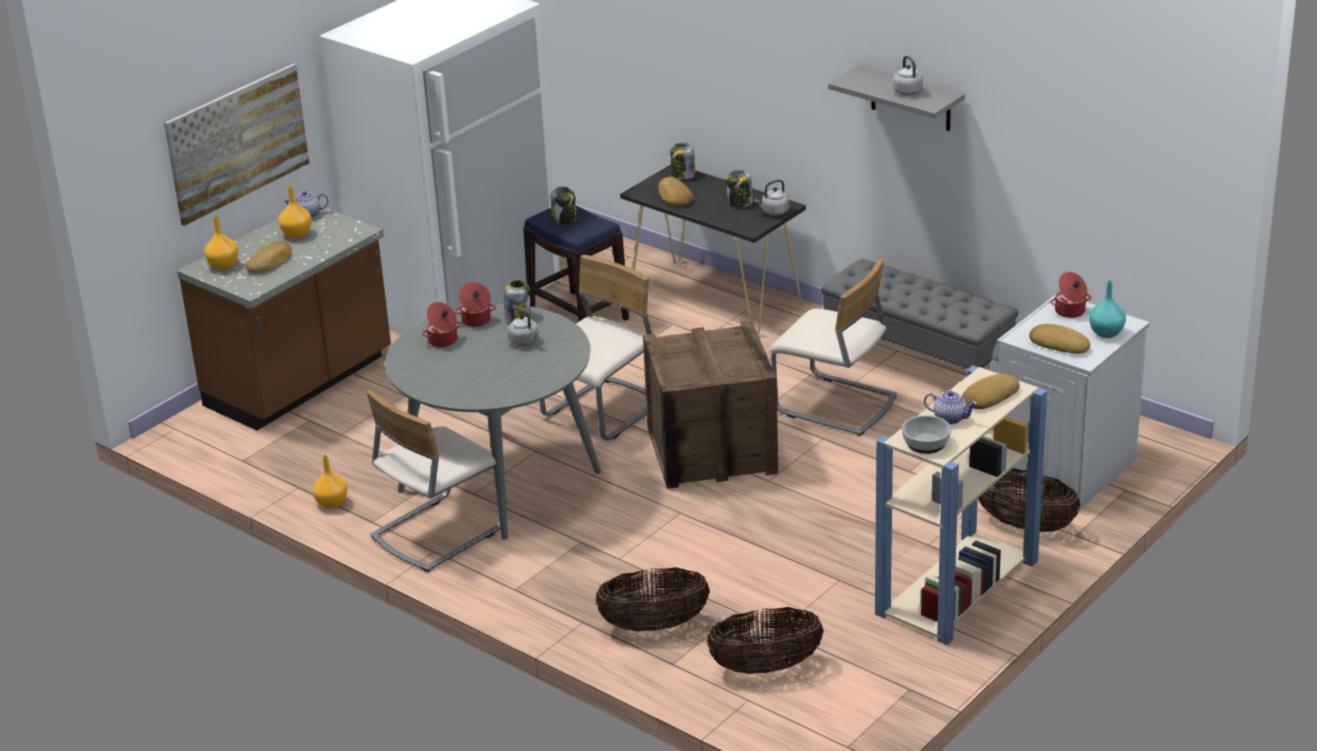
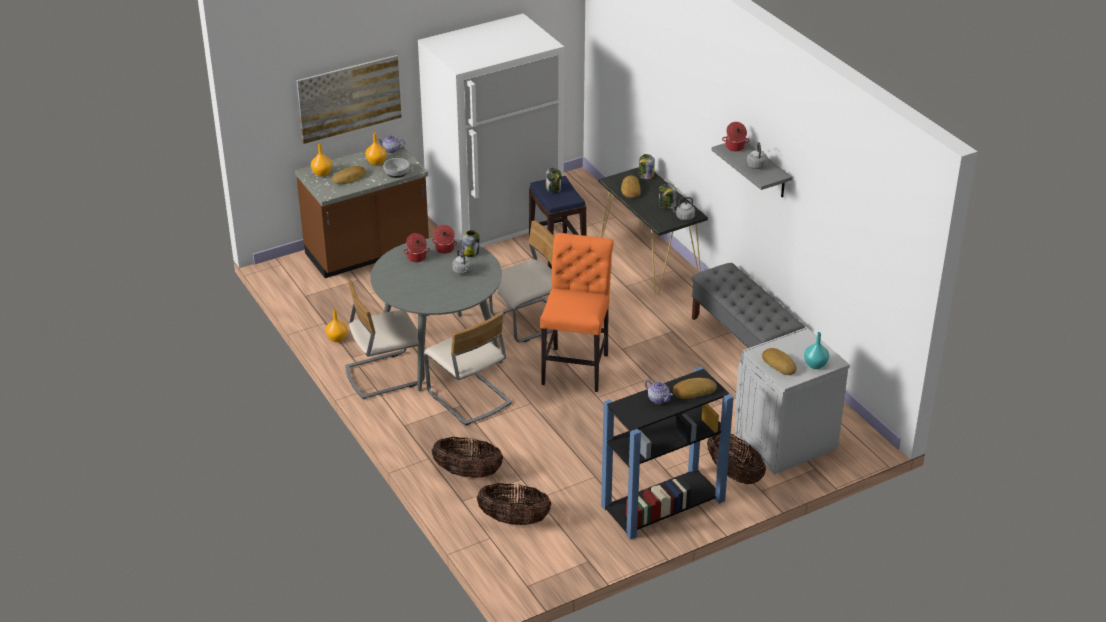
camera: 20 degrees right, 5 degrees up
(711, 450) = (577, 367): crate -> orange stool
(835, 405) = (673, 357): beige chair -> beige chair (468, 398)
(926, 443) = (631, 412): bowl -> bowl (397, 172)
(956, 588) = (662, 503): beige bookcase -> black bookcase
(1070, 312) = (804, 343): cooking pot -> cooking pot (735, 147)

